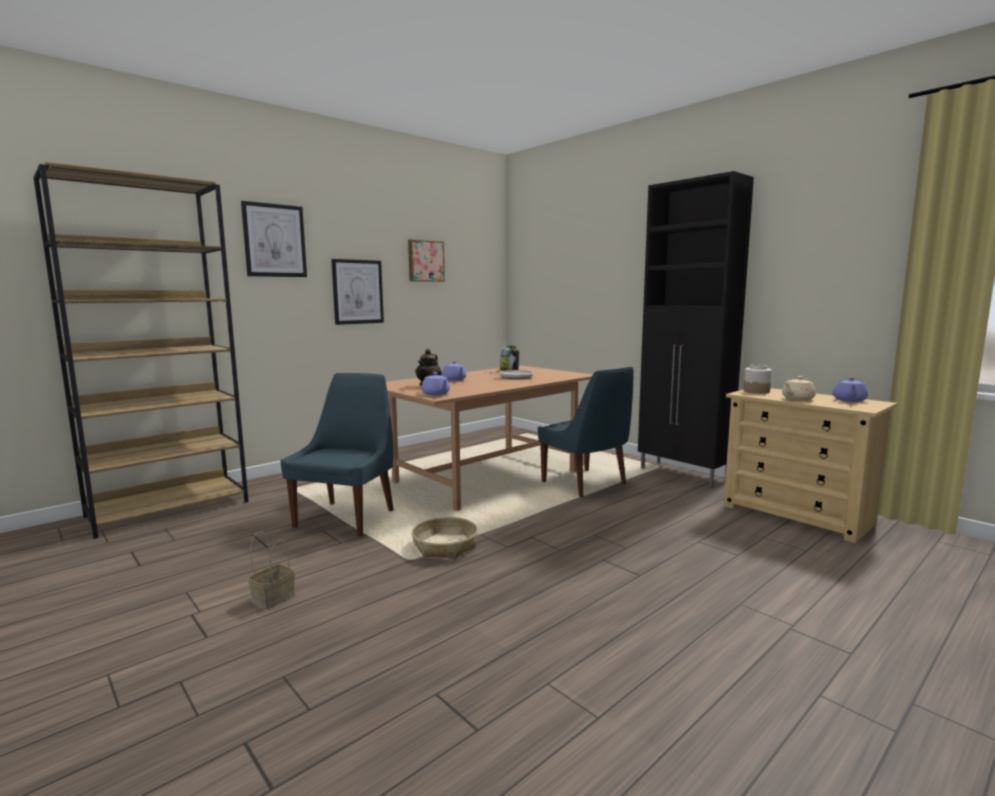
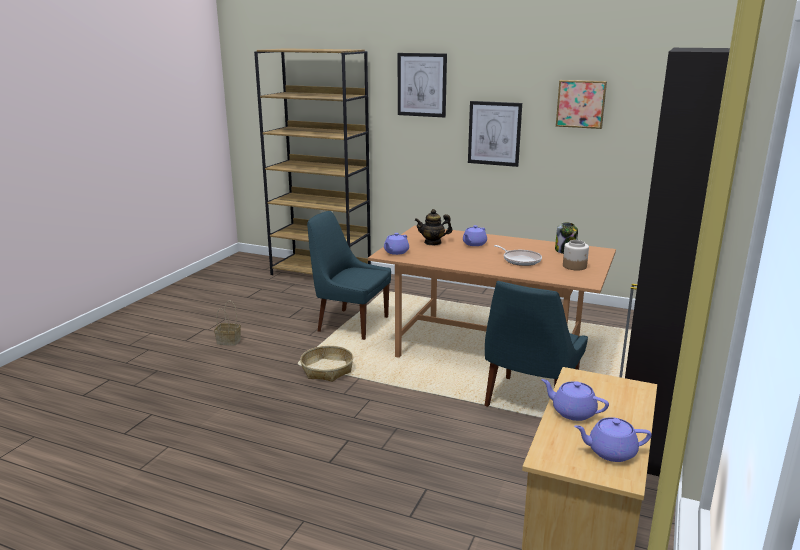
camera: 65 degrees right, 10 degrees up
(347, 517) = (350, 324): blue chair -> blue chair turned 150 degrees counterclockwise
(756, 391) = (605, 385): jar -> jar (575, 266)
(797, 399) = (572, 412): beige teapot -> purple teapot

